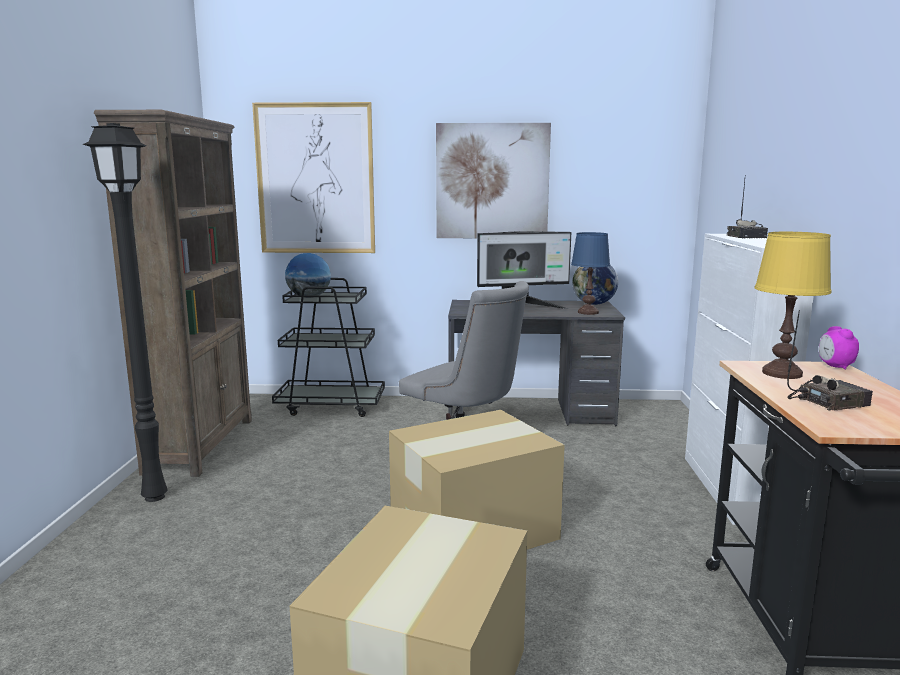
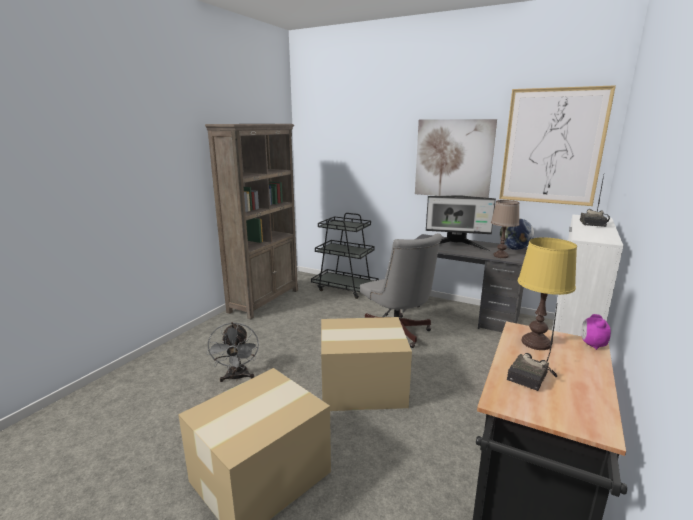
camera: 25 degrees right, 5 degrees up
(154, 496) = (224, 326): black floor lamp -> none
(251, 567) = (237, 378): none -> grey fan
(309, 297) = (335, 224): globe -> none
(315, 179) = (347, 153): picture -> picture (552, 147)
(588, 312) = (500, 256): blue table lamp -> brown table lamp
(827, 402) = (531, 377): radio -> radio turned 120 degrees clockwise

